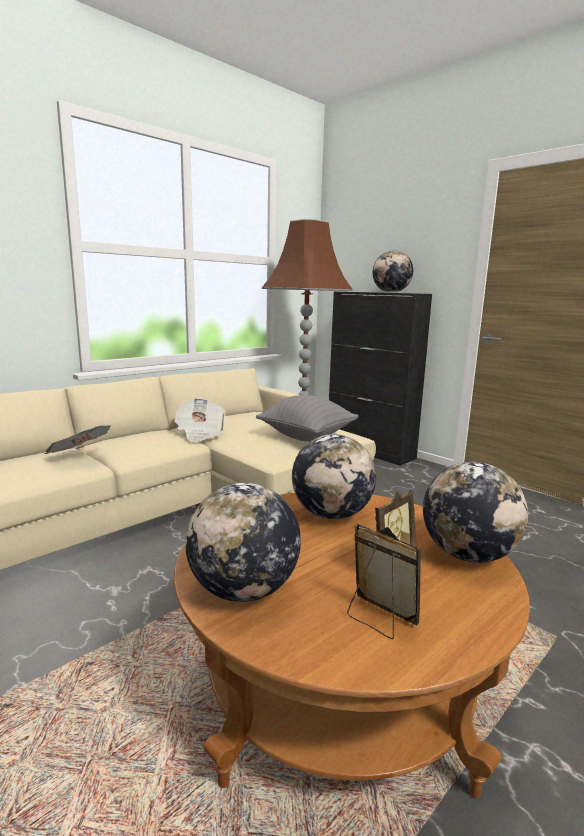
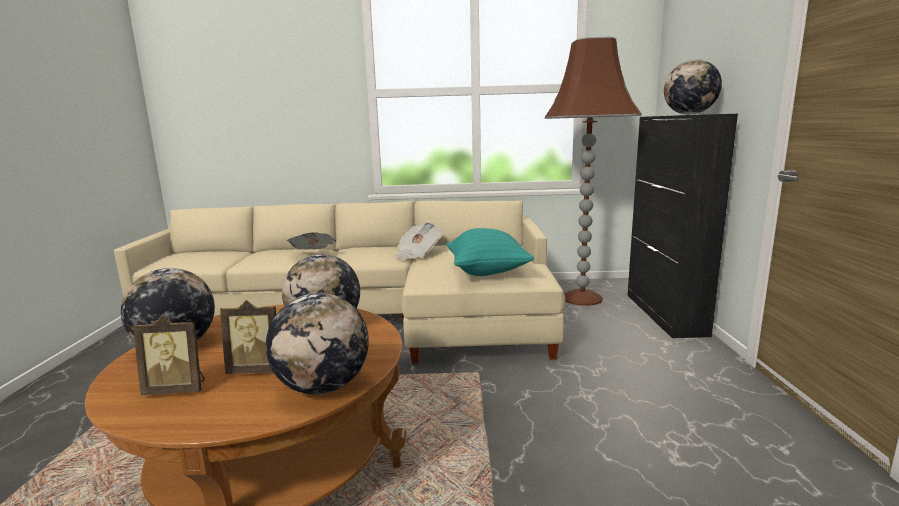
camera: 45 degrees right, 0 degrees up
(307, 437) = (487, 272): grey pillow -> turquoise pillow
(378, 619) = (177, 389): picture frame -> picture frame turned 90 degrees clockwise

